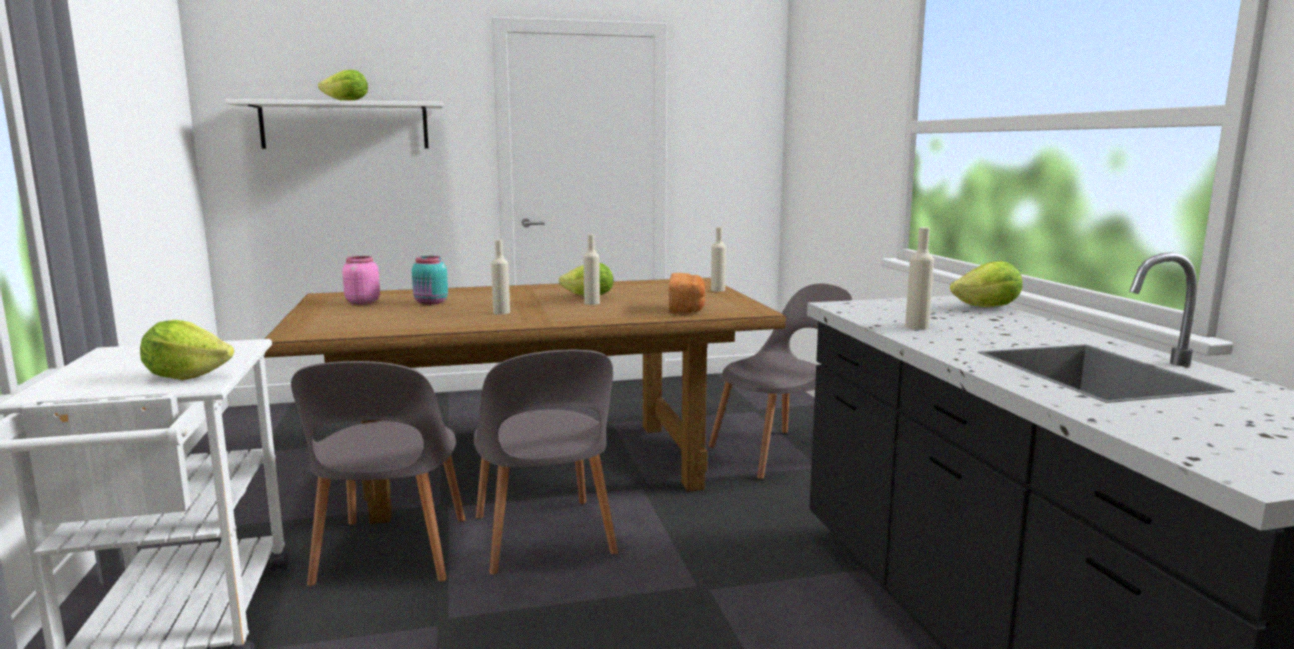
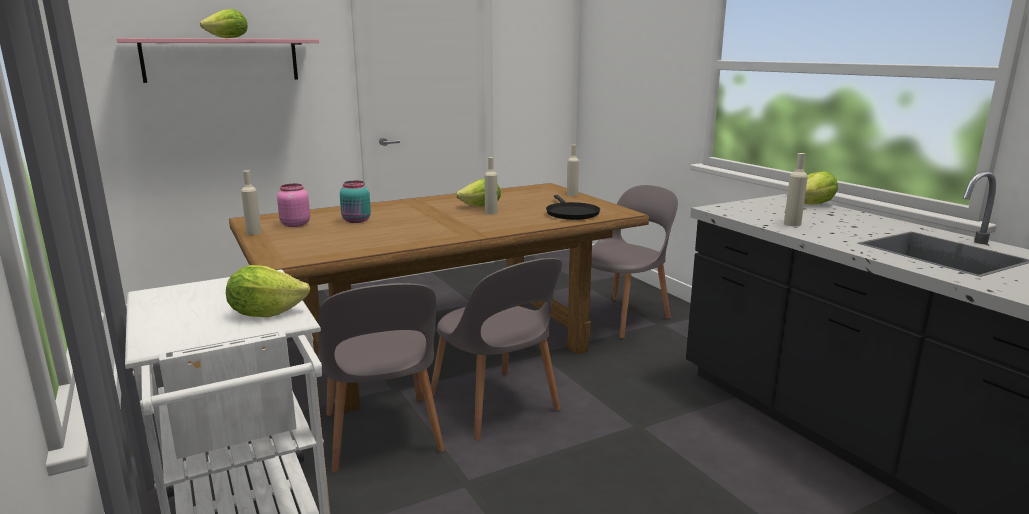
camera: 15 degrees left, 5 degrees up
(345, 126) = (221, 60): white shelf -> pink shelf
(501, 312) = (429, 226): beige bottle -> beige bottle (254, 232)
(687, 309) = (571, 213): bread -> black frying pan

